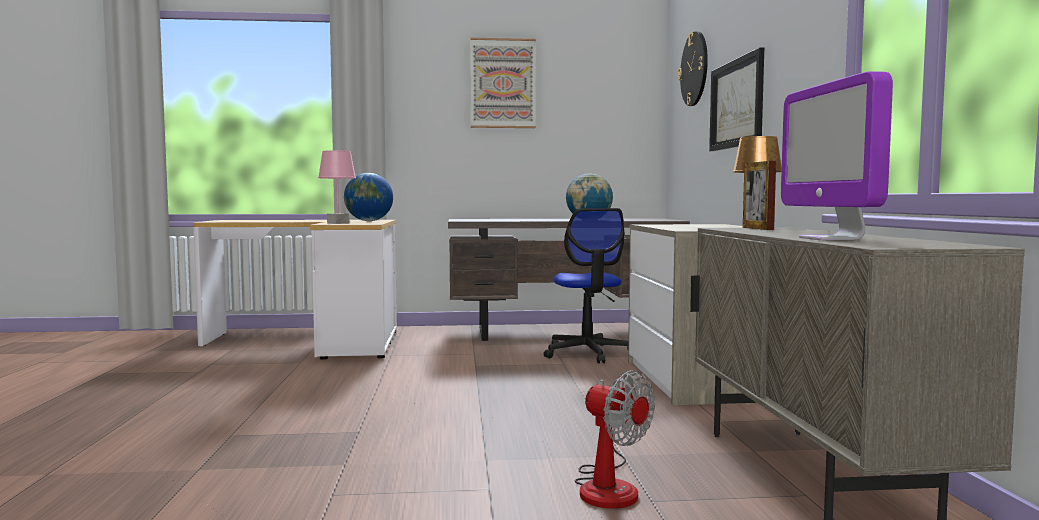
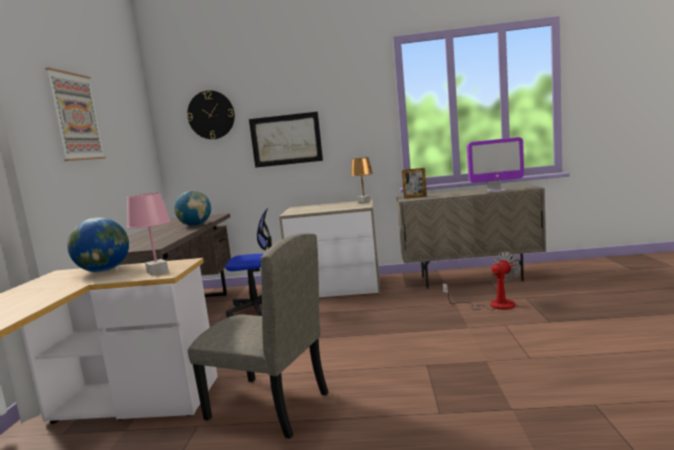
camera: 80 degrees left, 5 degrees up
(313, 377) = (267, 406): none -> beige chair

